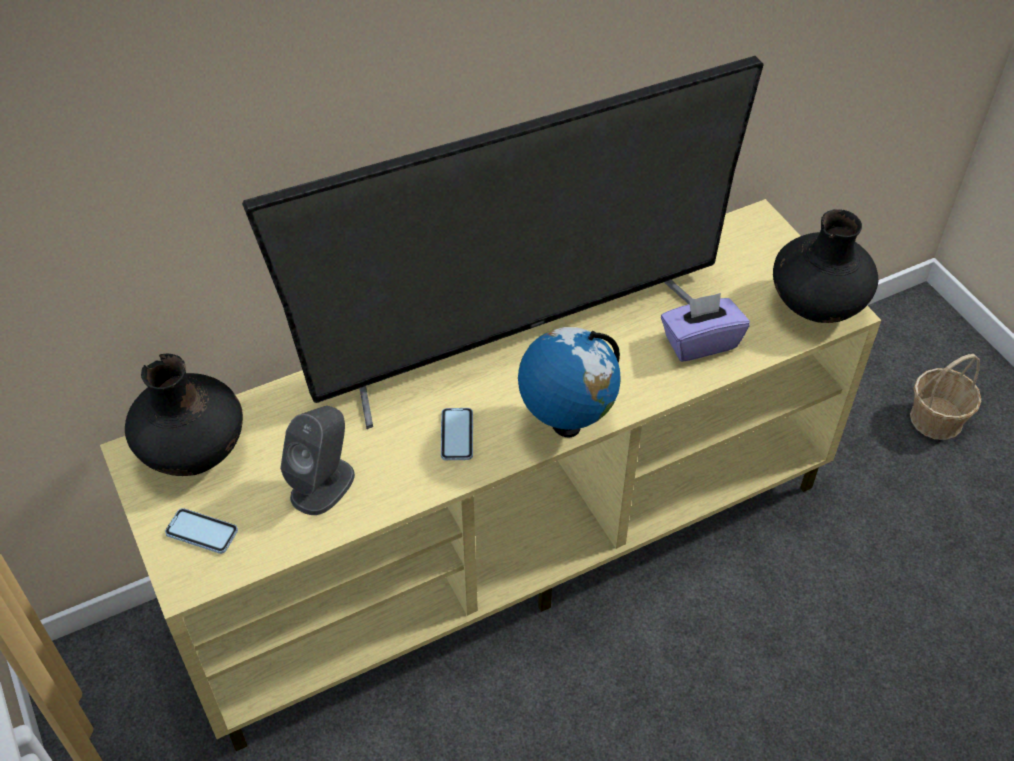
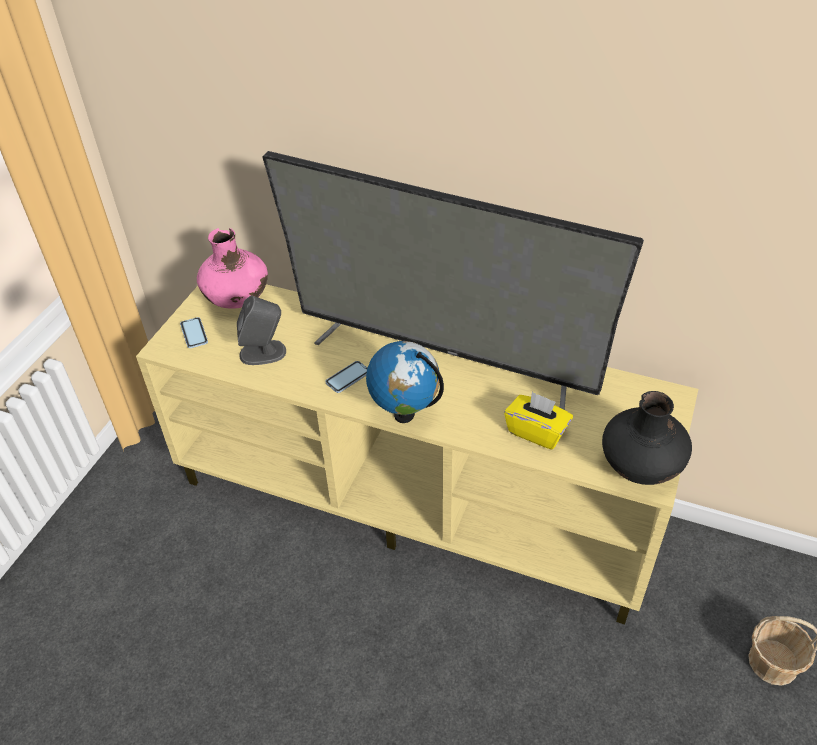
camera: 50 degrees right, 5 degrees down
(194, 451) = (238, 299): black vase -> pink vase
(700, 342) = (536, 431): purple tissue box -> yellow tissue box

